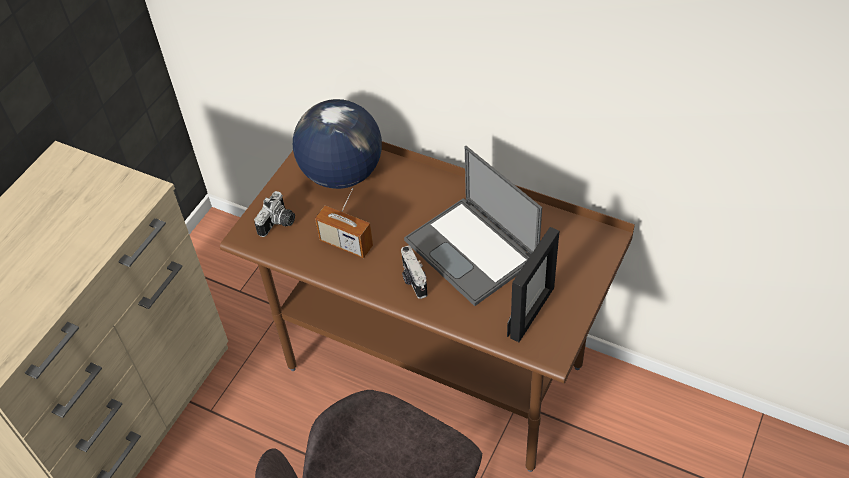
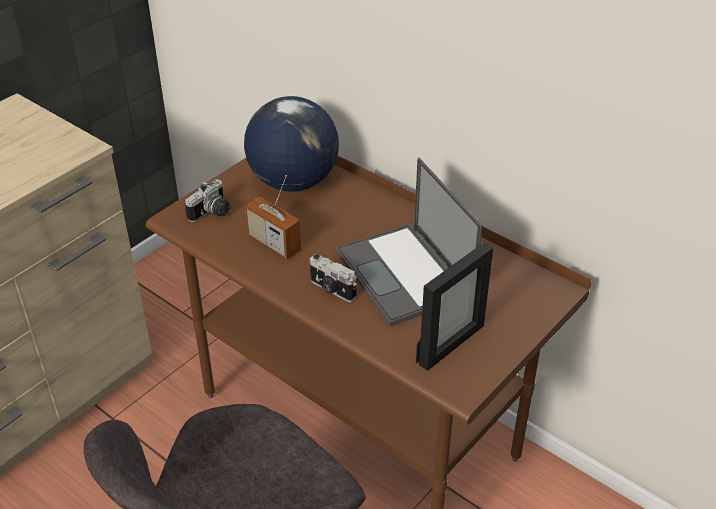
camera: 10 degrees right, 10 degrees down
(413, 280) = (332, 290): camera -> camera turned 45 degrees counterclockwise

